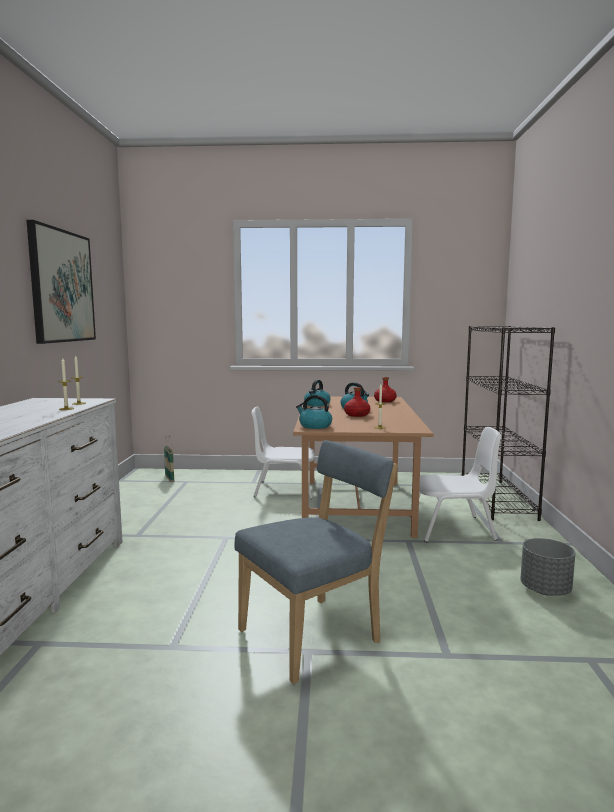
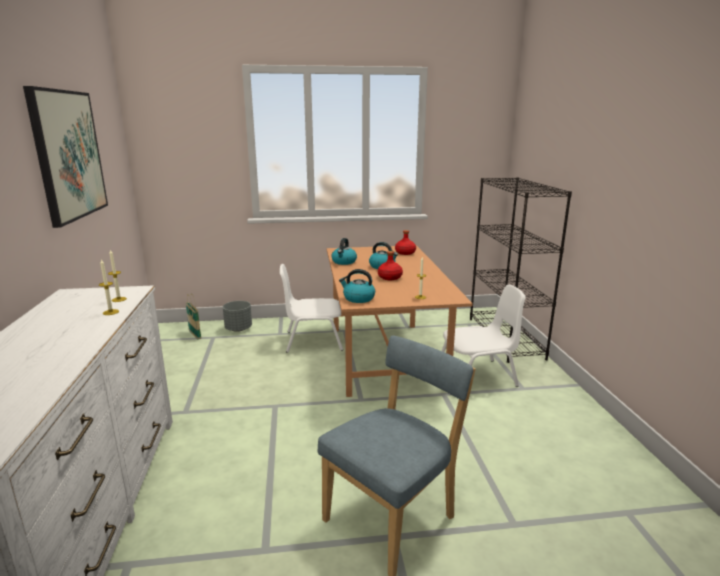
camera: 10 degrees left, 10 degrees up
(545, 590) = (572, 439): grey planter -> grey planter (238, 329)

